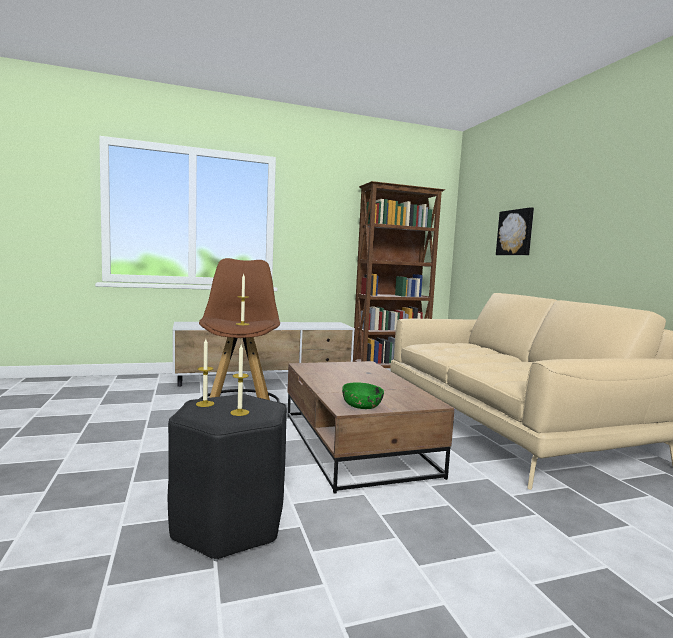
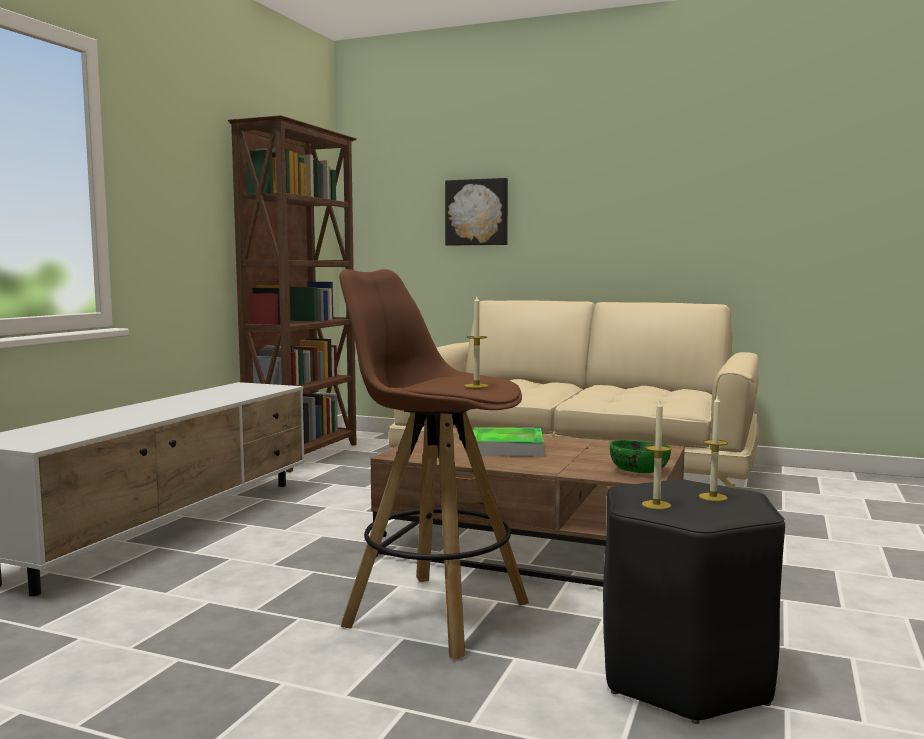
camera: 50 degrees left, 0 degrees up
(356, 377) = (507, 447): none -> tray

